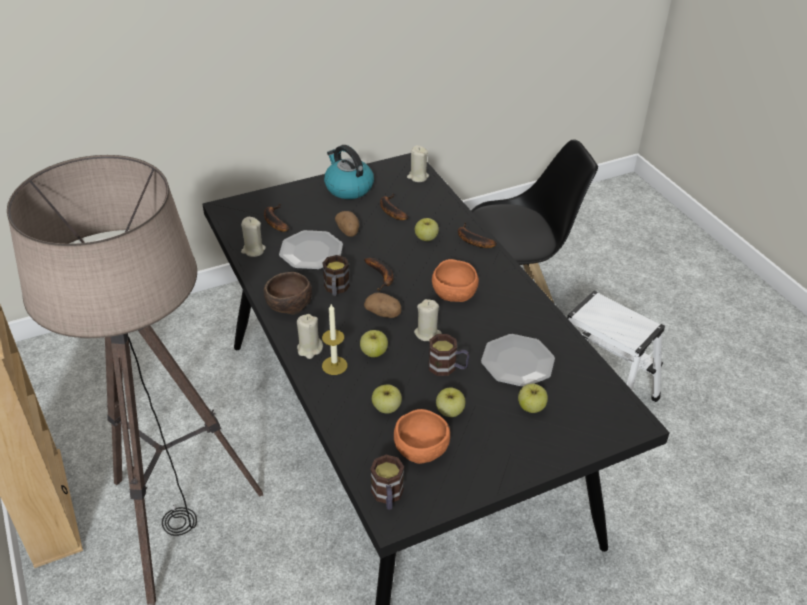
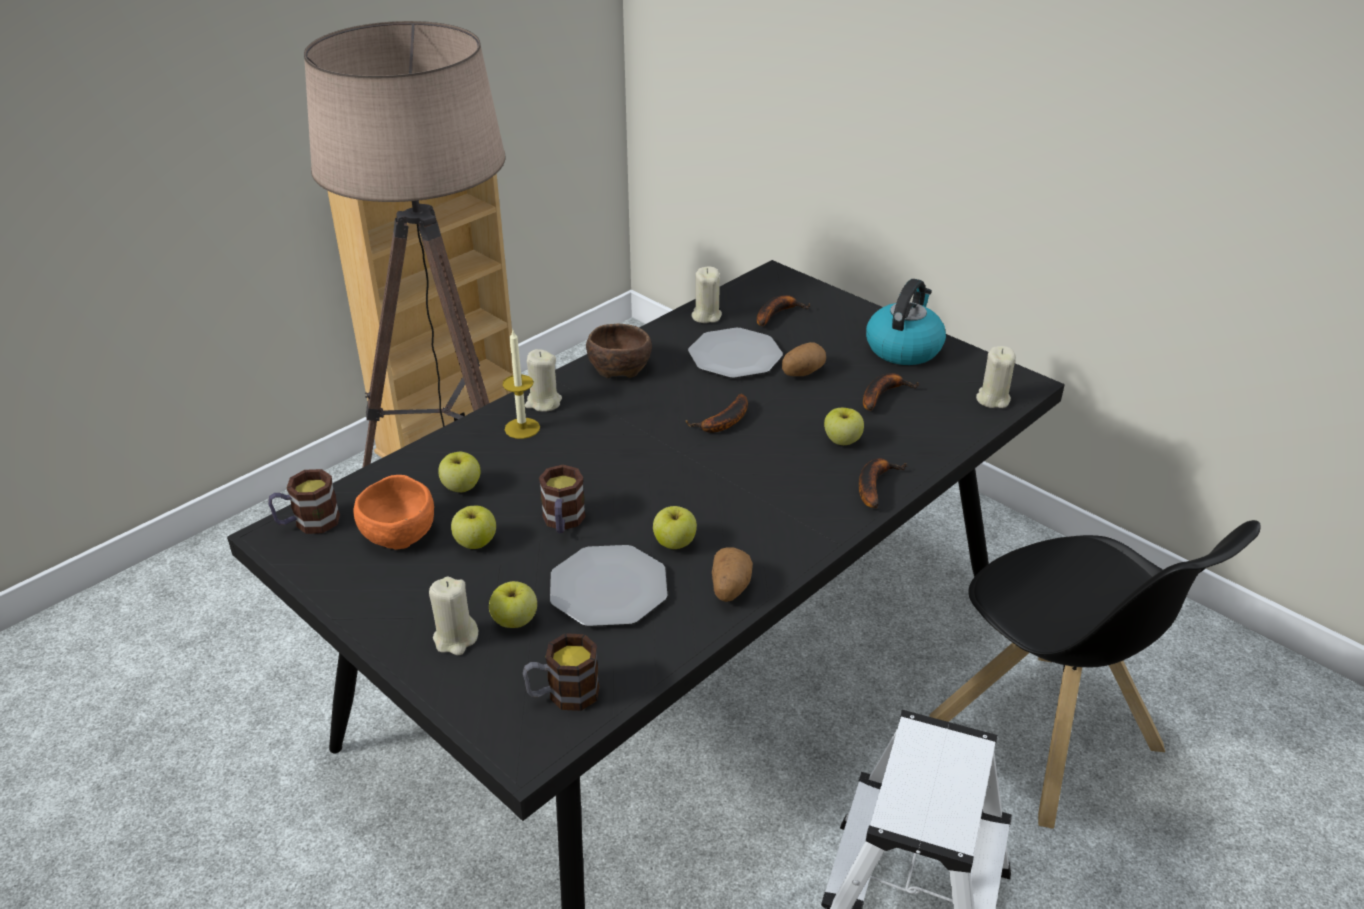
camera: 70 degrees right, 5 degrees down
(336, 289) = (671, 393): mug -> mug (563, 694)
(373, 352) = (562, 452): apple -> apple (675, 543)
(383, 313) = (645, 442): potato -> potato (729, 588)
(427, 333) = (625, 489): beige candle -> beige candle (455, 638)
(455, 293) = (731, 495): orange bowl -> none

